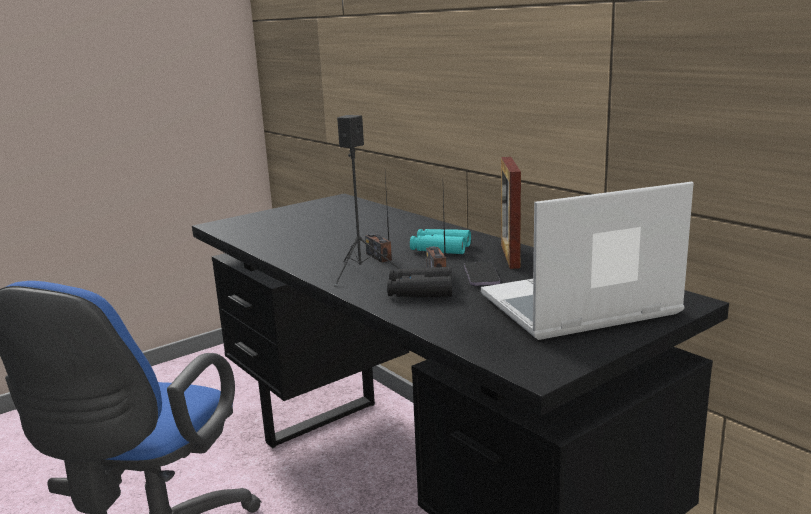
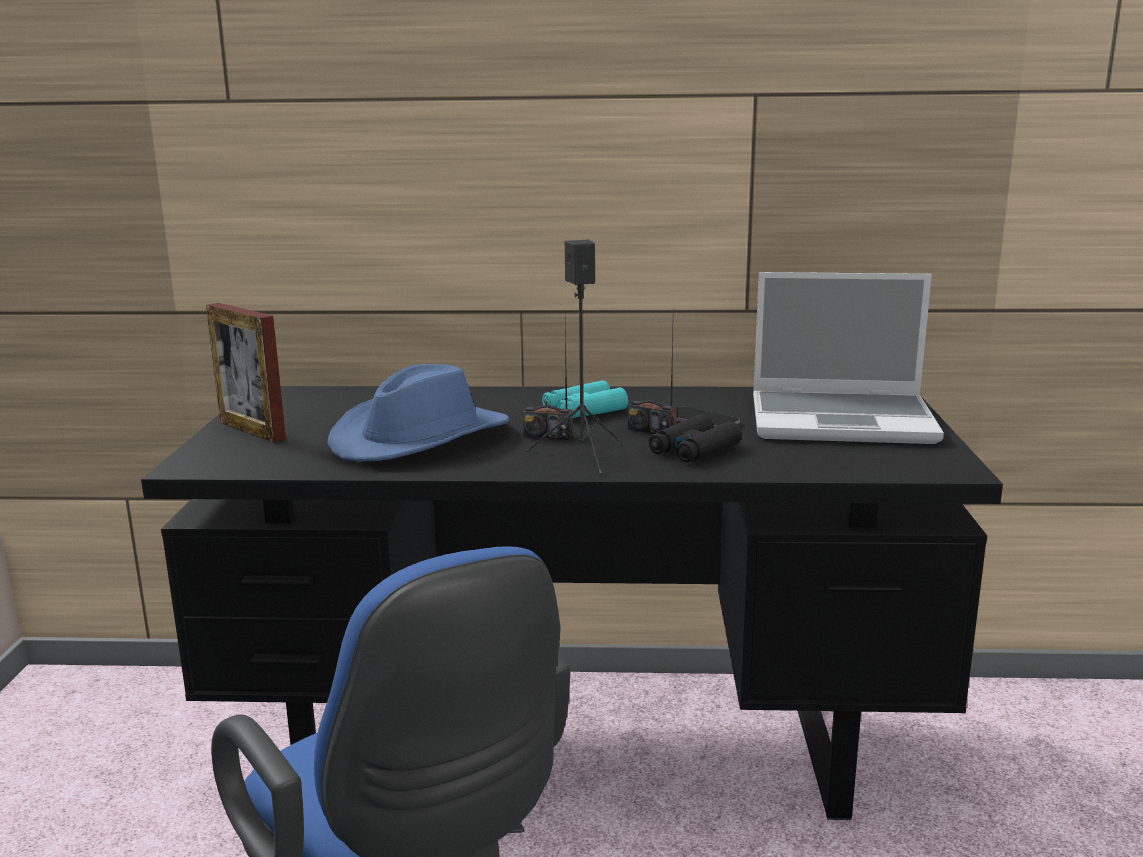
camera: 50 degrees left, 0 degrees up
(325, 239) = (420, 438): none -> blue hat
(510, 256) = (669, 399): picture frame -> picture frame (252, 431)
(577, 307) = (843, 420): laptop -> laptop turned 105 degrees counterclockwise

